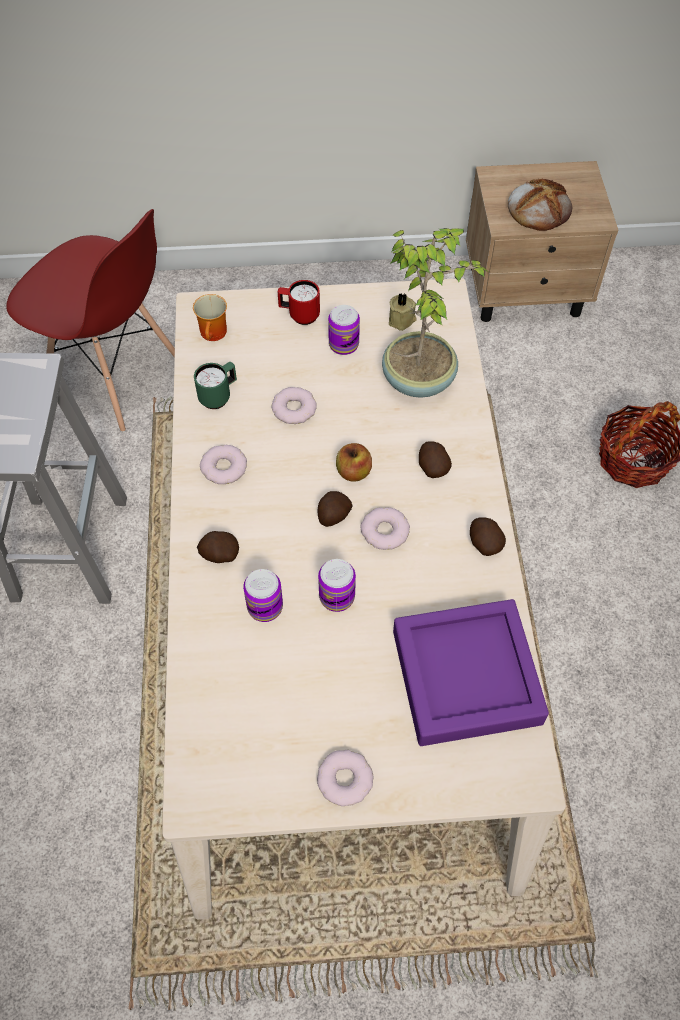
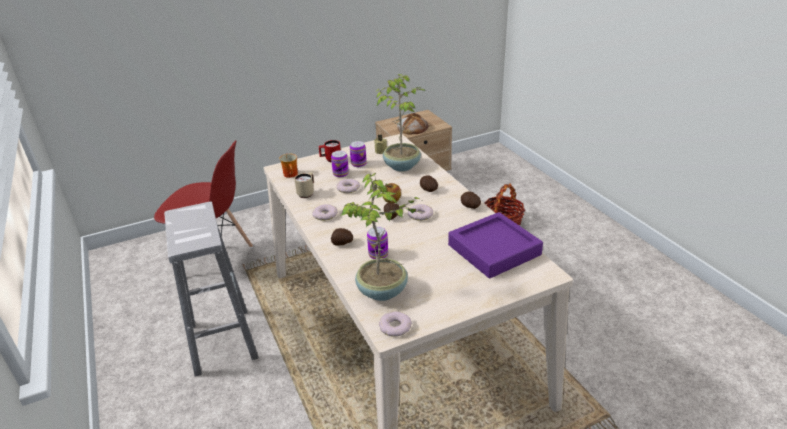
camera: 20 degrees left, 25 degrees down
(219, 396) = (307, 193): green mug -> beige mug
(230, 702) = (383, 292): none -> potted plant
(337, 597) = (412, 241): can -> can (340, 174)
(344, 779) = (461, 301): donut -> donut (395, 327)

